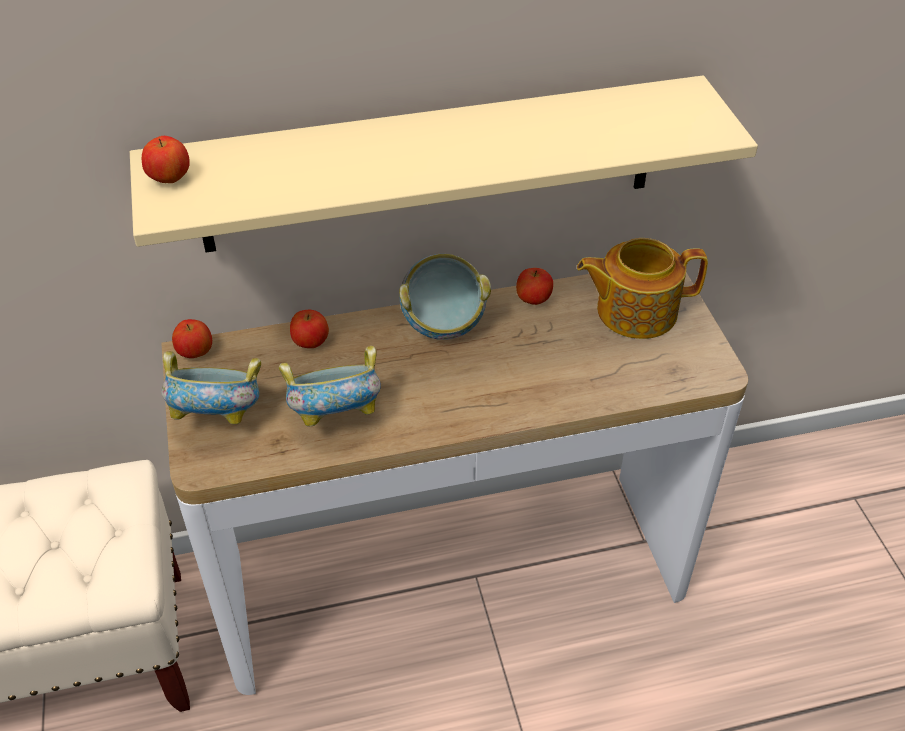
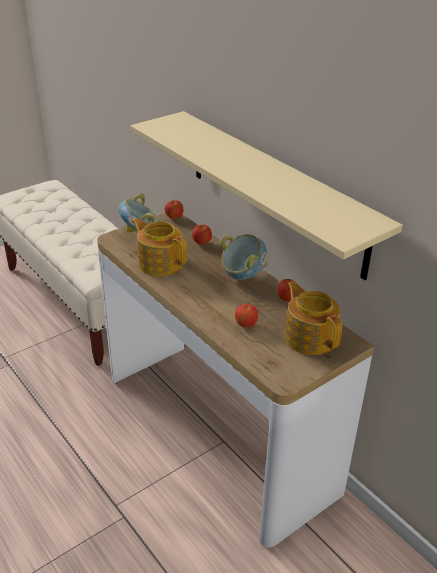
camera: 65 degrees right, 10 degrees down
(170, 179) = (170, 121): apple -> apple (245, 325)
(337, 417) = (160, 263): bowl -> teapot

